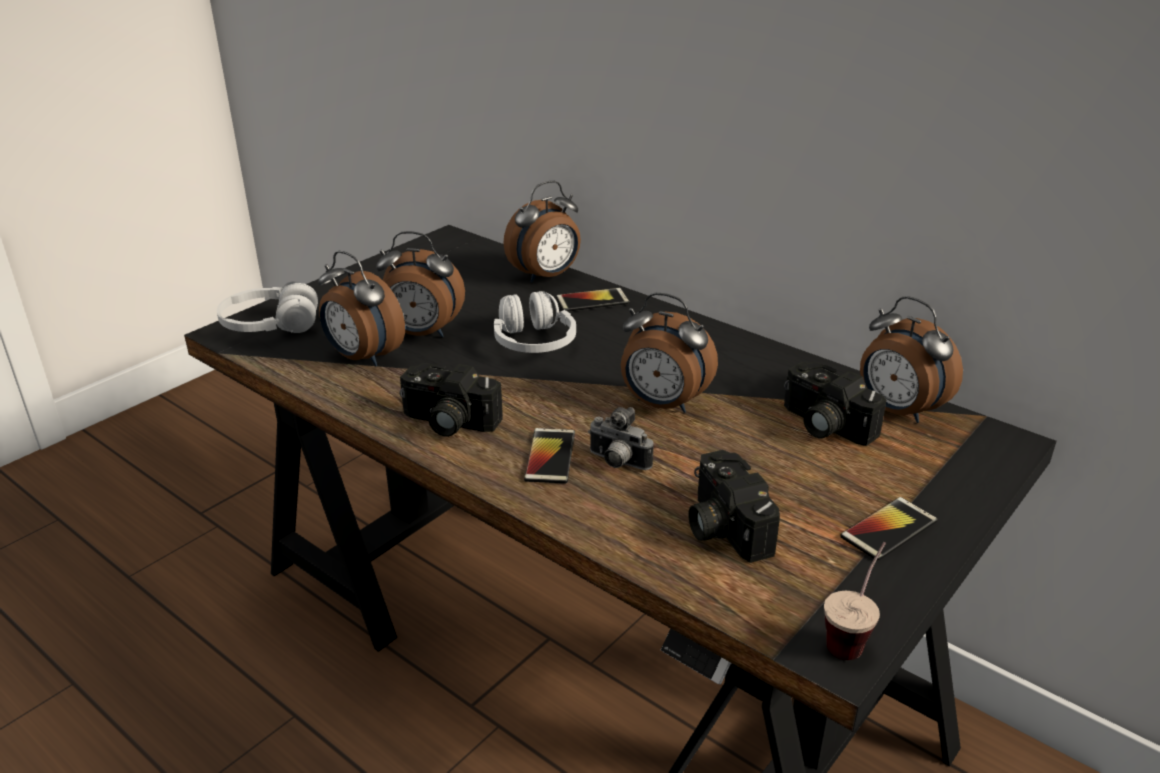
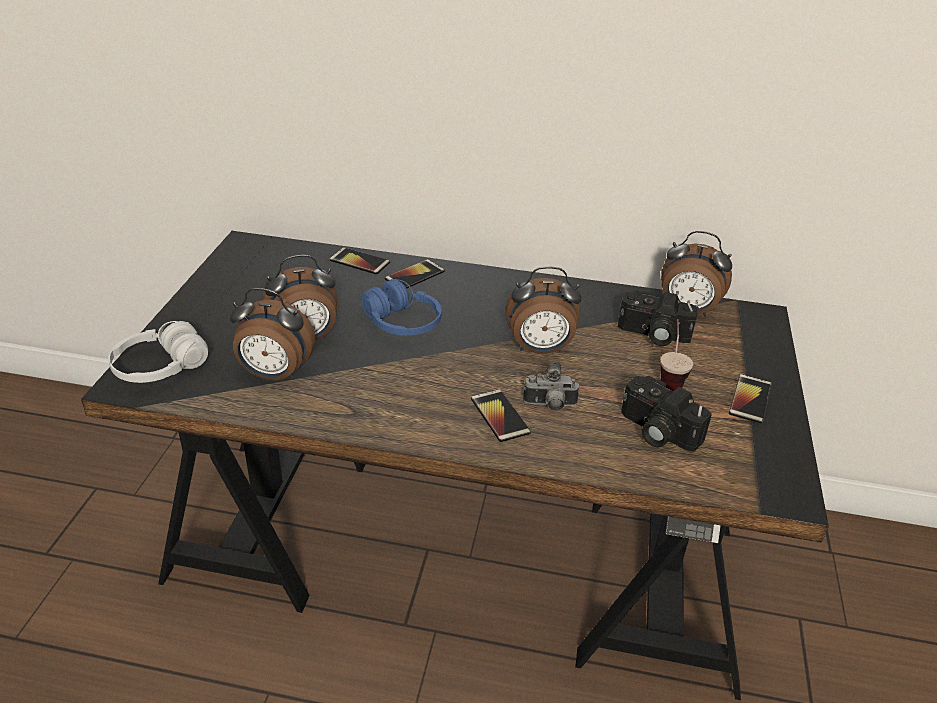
camera: 30 degrees left, 5 degrees up
(447, 422) = (398, 412): camera -> none
(533, 342) = (402, 323): white headphones -> blue headphones
(546, 276) = (359, 261): alarm clock -> phone
(852, 634) = (789, 479): cup -> cup (670, 378)

